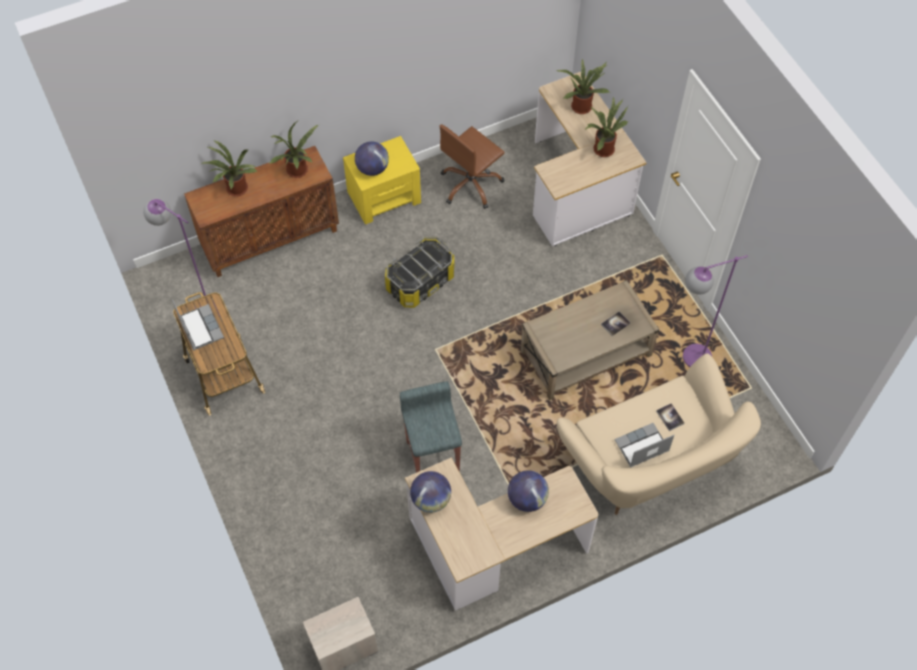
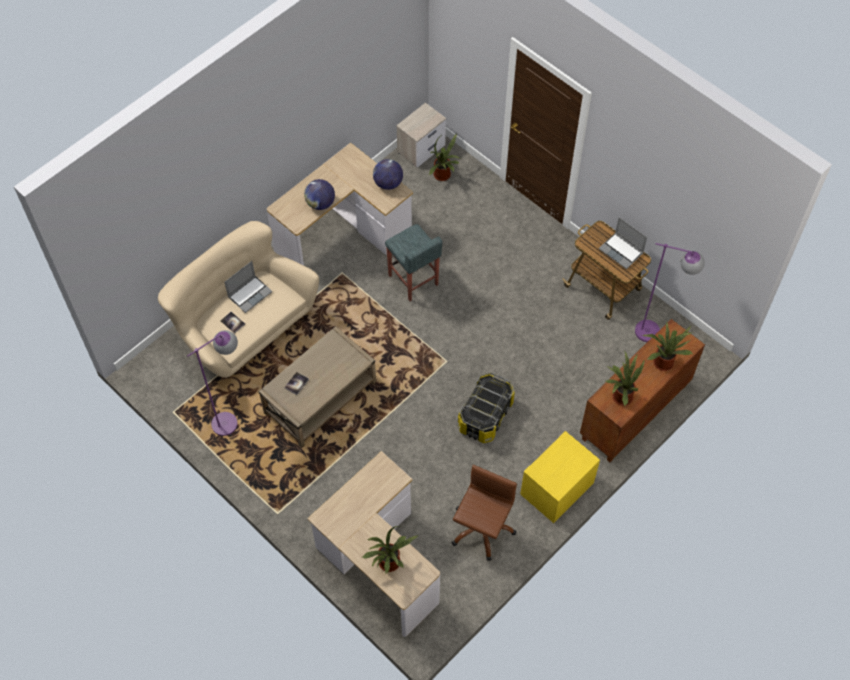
camera: 160 degrees right, 0 degrees up
(372, 169) = (566, 456): globe -> none
(602, 148) = (354, 520): potted plant -> potted plant (443, 176)

